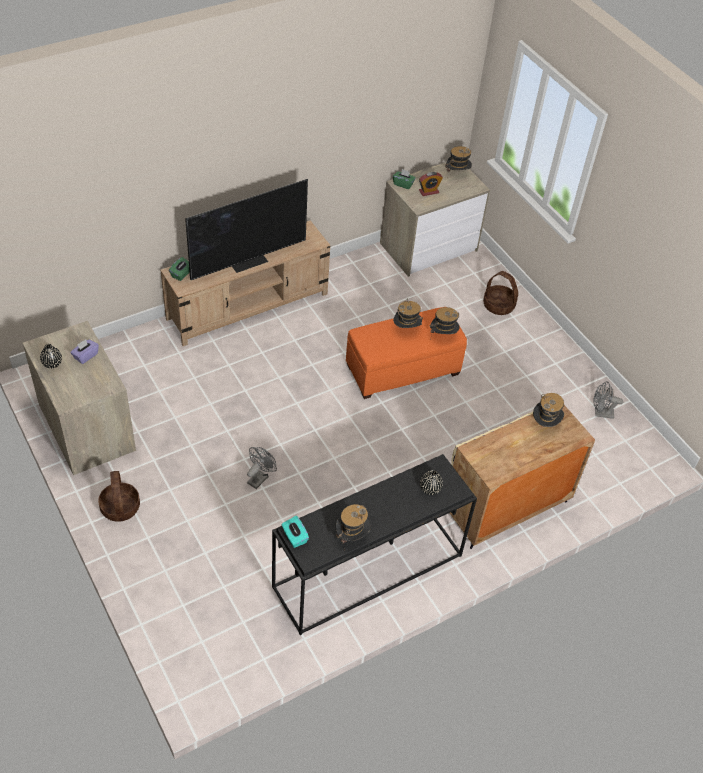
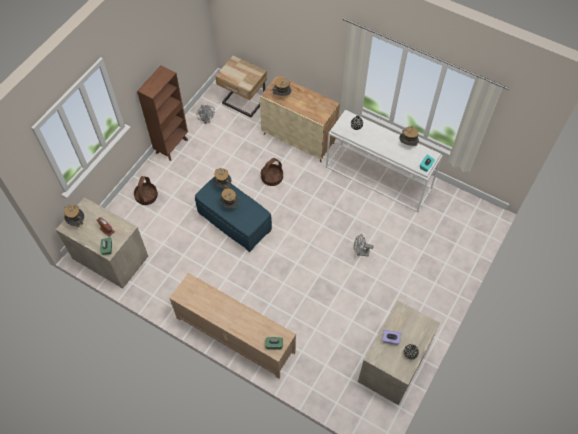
camera: 115 degrees left, 10 degrees up
(120, 507) = (429, 308): basket -> basket (272, 178)
(248, 260) = (234, 312): television -> none
(368, 572) = (379, 177): black console table -> white console table
(402, 369) = (234, 222): orange ottoman -> blue ottoman
(572, 360) = (172, 145): none -> brown bookcase
(616, 471) = (243, 102): none -> beige nightstand

